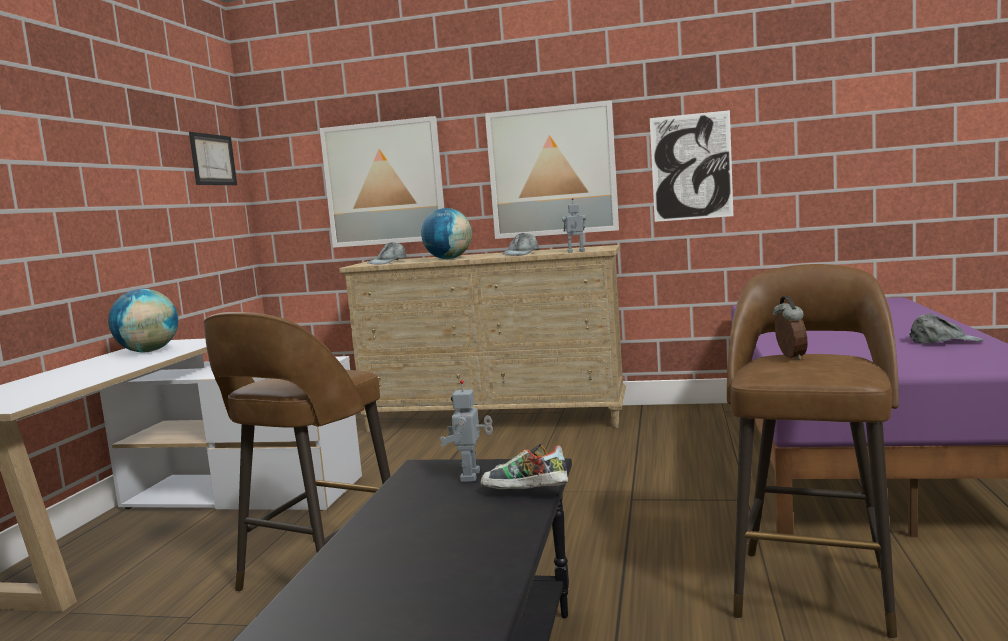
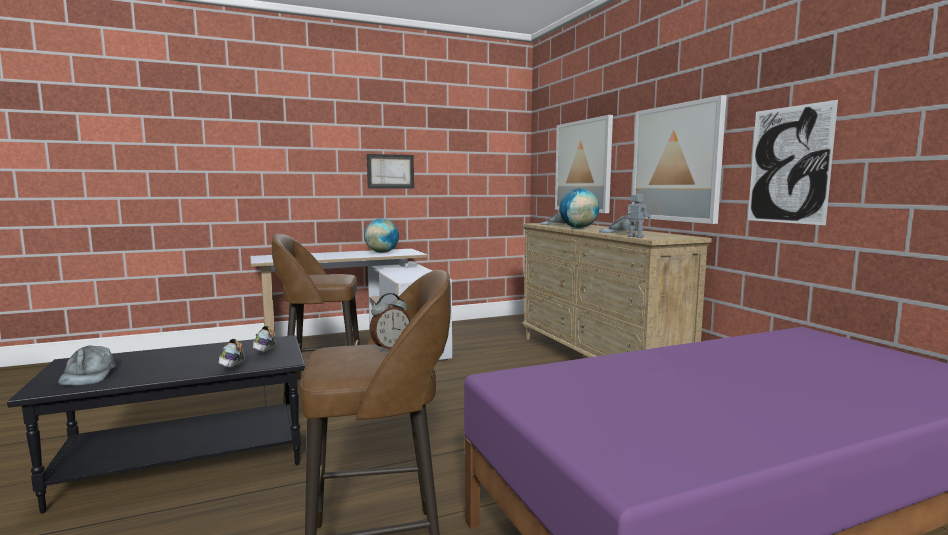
camera: 55 degrees right, 0 degrees up
(213, 159) = (495, 146): picture -> picture (390, 171)
(472, 476) = (265, 351): toy robot -> shoe
(945, 341) = (733, 427): grey cap -> grey cap (88, 375)

